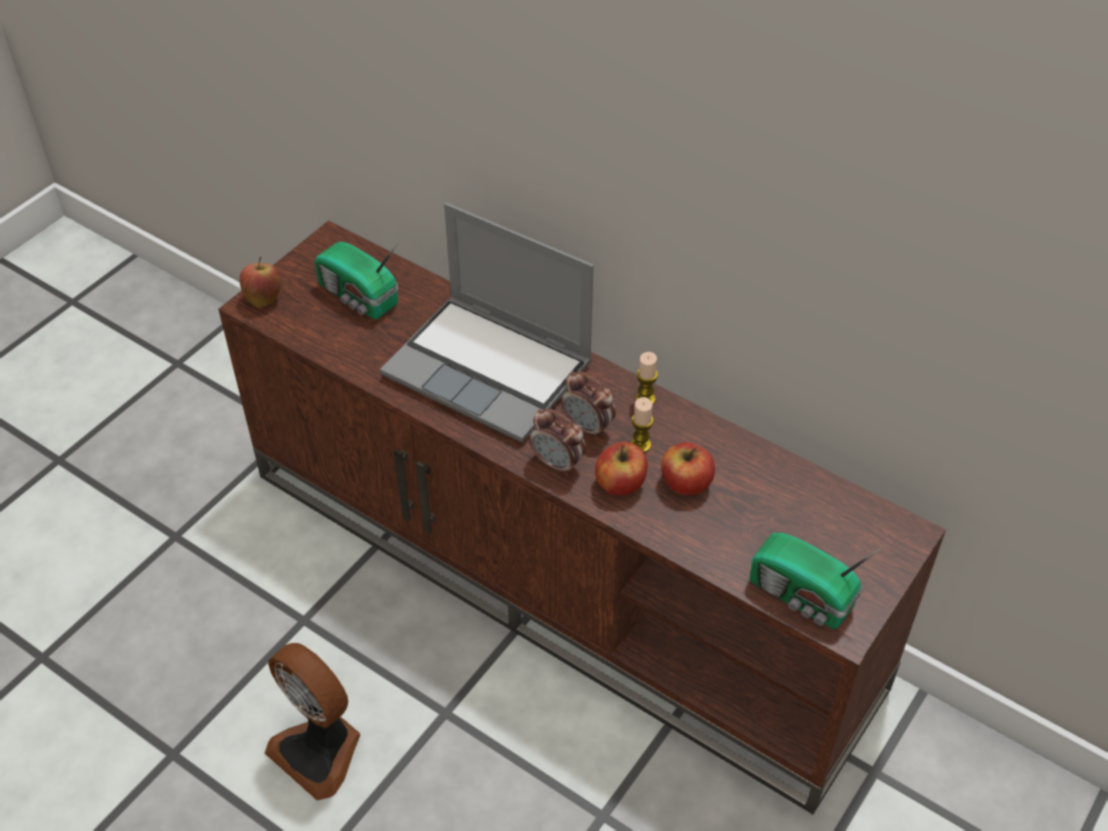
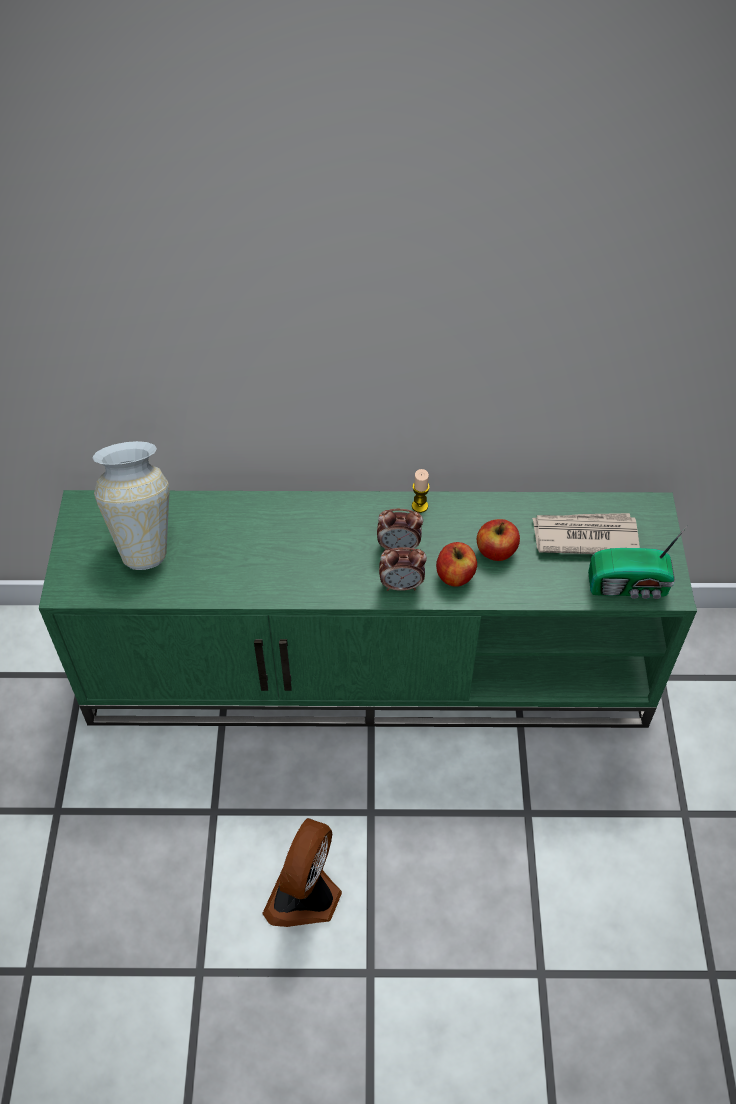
camera: 35 degrees left, 5 degrees up
(263, 298) = (69, 580): apple -> none
(320, 750) = (306, 896): fan -> fan turned 105 degrees clockwise
(358, 297) = (145, 539): radio -> vase
(491, 370) = (295, 542): laptop -> none
(561, 576) = (371, 667): brown tv stand -> green tv stand
(640, 445) = (444, 540): candle -> none
(797, 519) = (584, 536): none -> newspaper

